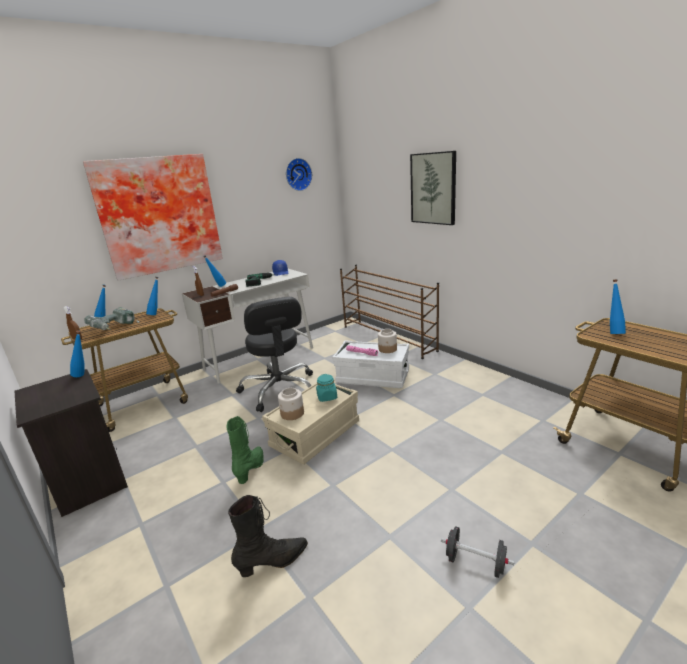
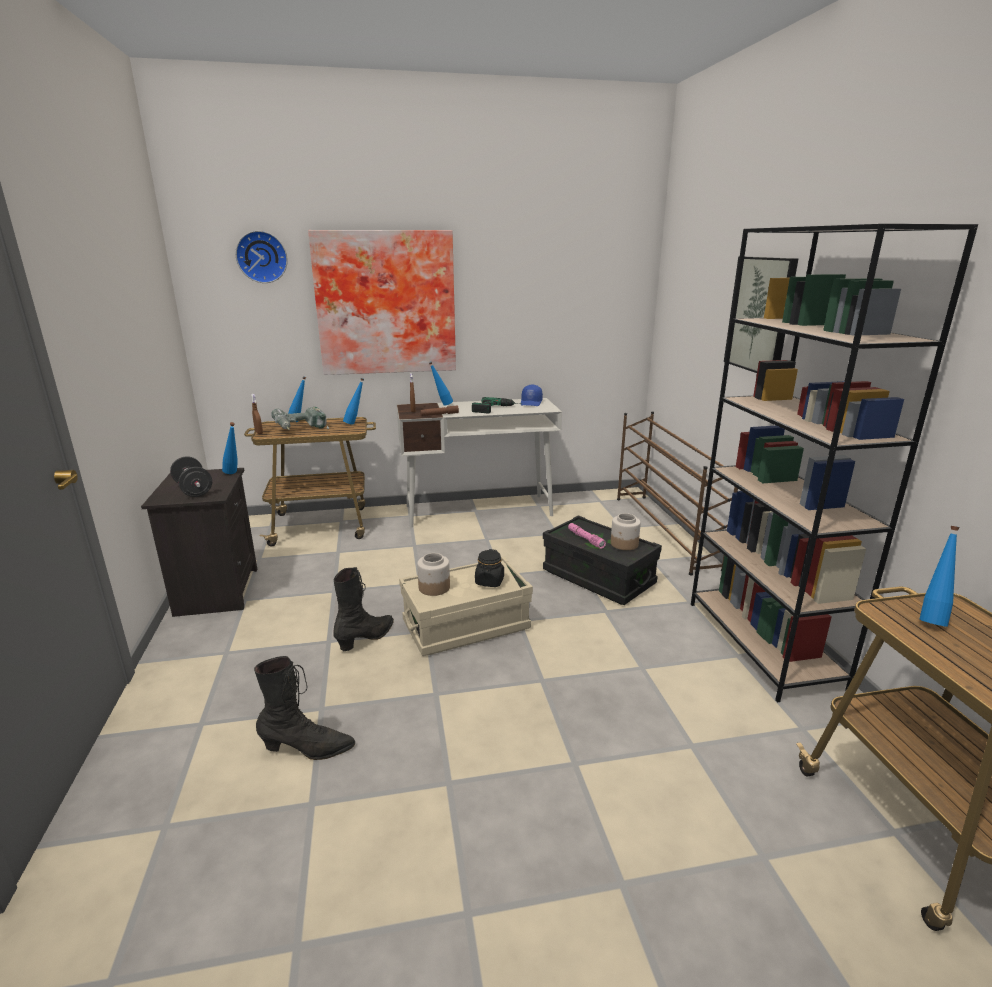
camera: 25 degrees right, 0 degrees up
(251, 469) = (366, 638): green boot -> black boot
(280, 391) = (469, 559): black office chair -> none
(297, 174) = (588, 269): wall clock -> wall clock (262, 257)
(327, 397) = (489, 581): turquoise jar -> black jar
(373, 377) = (598, 577): white storage box -> black storage box
(475, 563) = (523, 867): black dumbbell -> black dumbbell (193, 490)
(489, 384) = (763, 644): none -> beige bookcase

